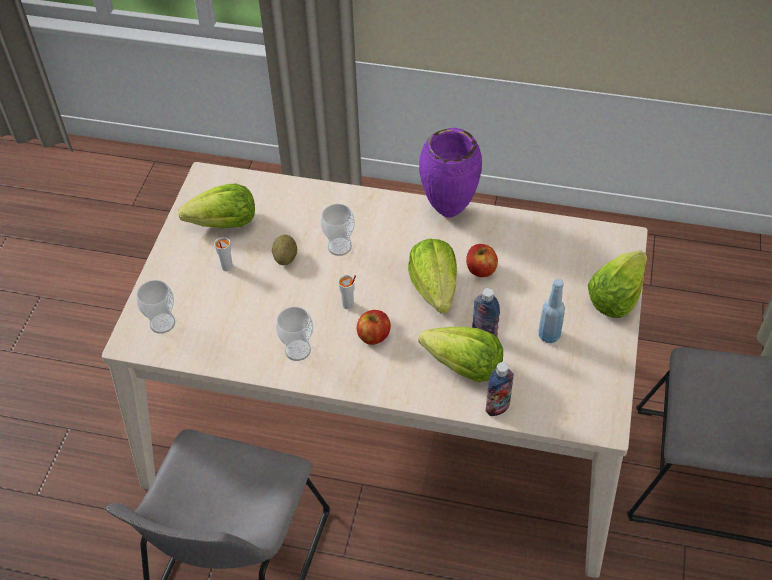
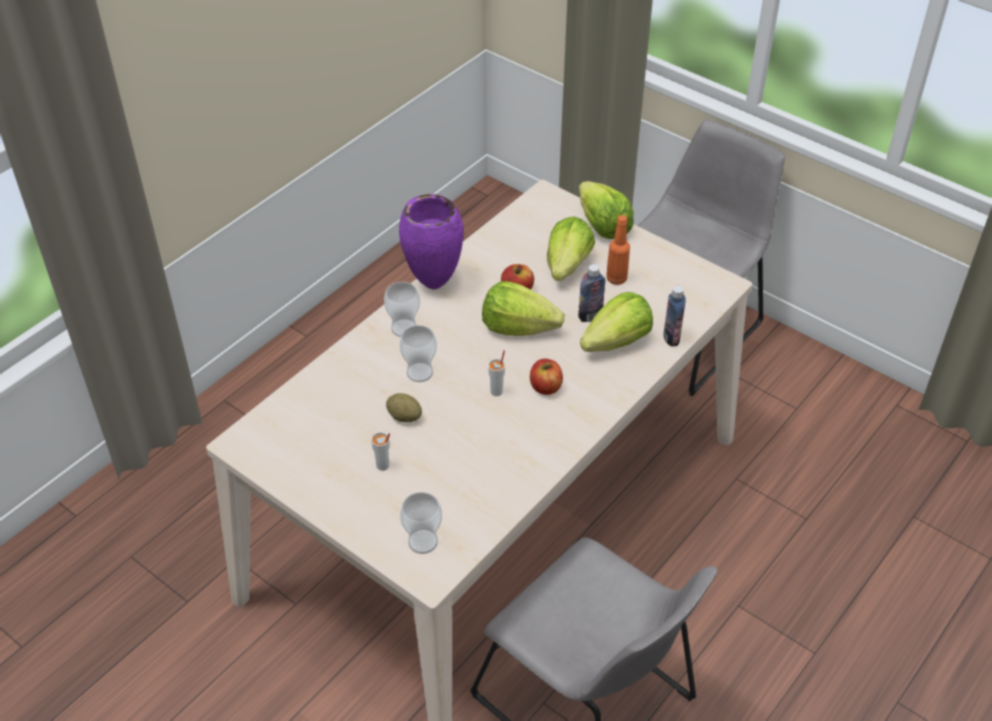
camera: 65 degrees left, 5 degrees down
(224, 224) = (321, 449): lettuce -> lettuce (568, 265)
(297, 350) = (528, 446): cup -> cup (404, 328)
(549, 335) = (616, 279): blue bottle -> orange bottle

